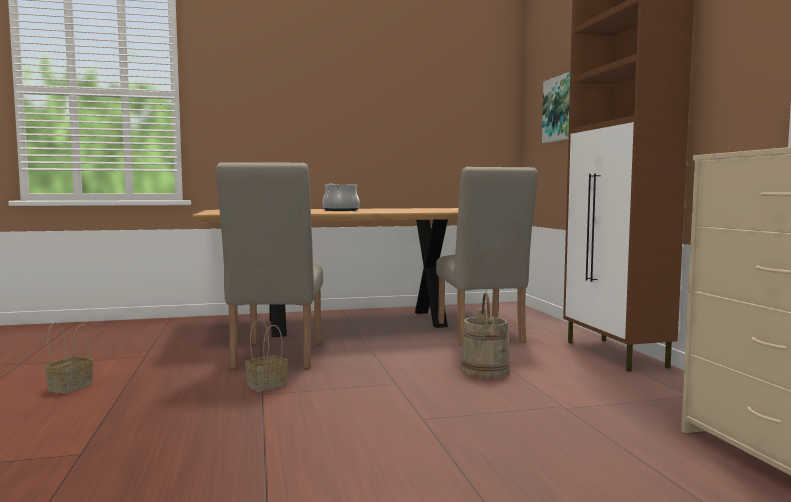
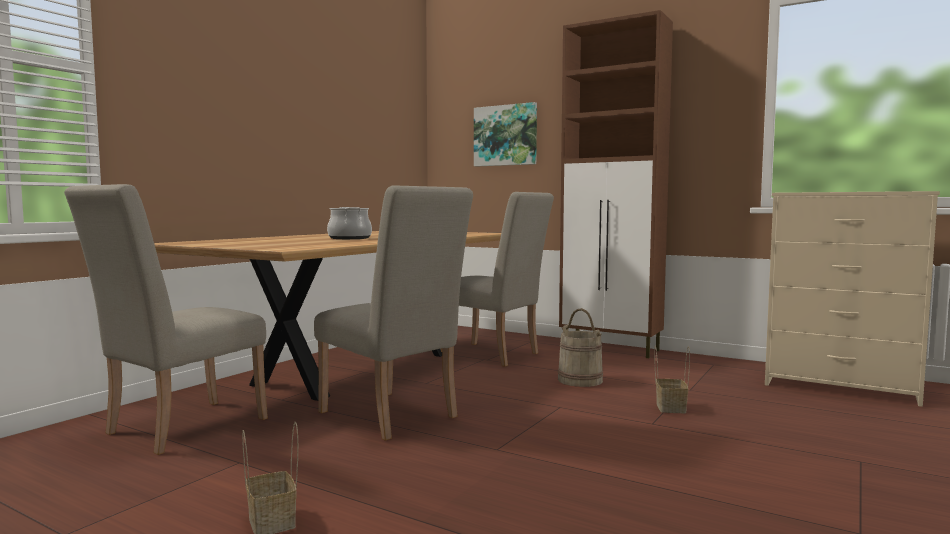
camera: 45 degrees left, 0 degrees up
(175, 333) = (176, 429): none -> beige chair
(267, 385) = (473, 441): basket -> basket (670, 407)

